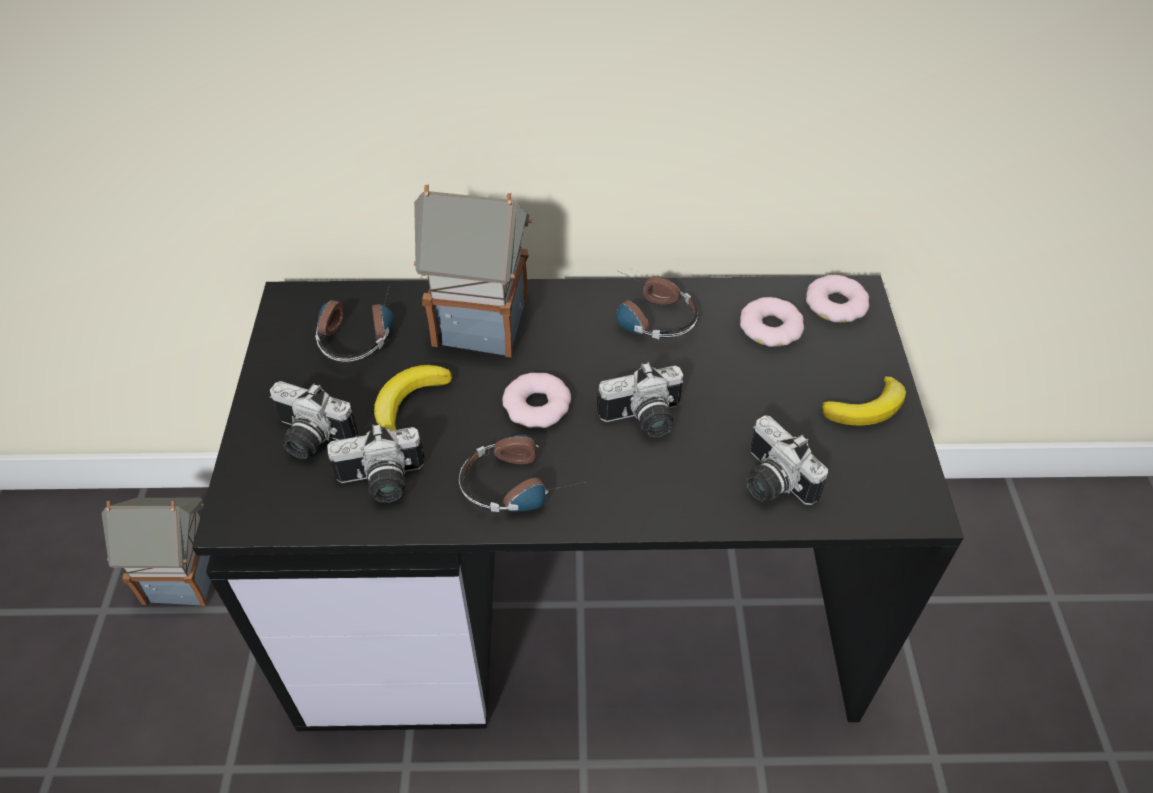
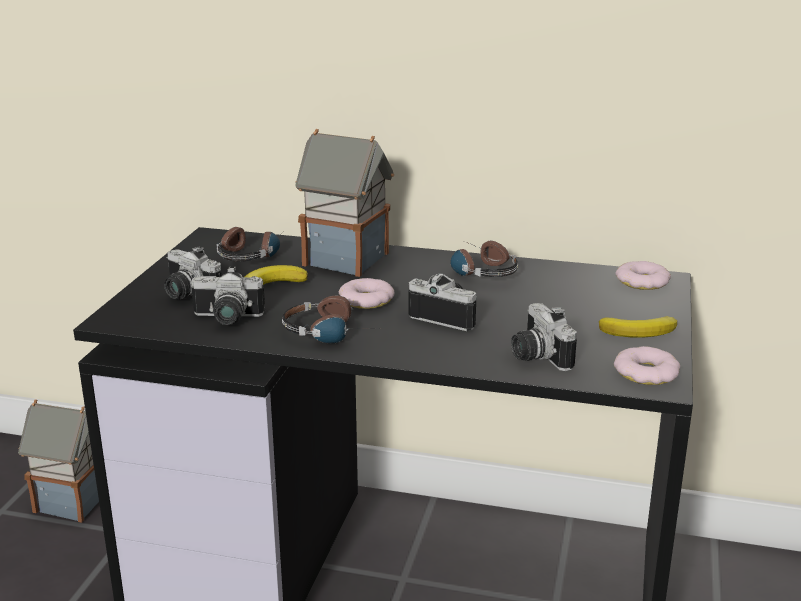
camera: 15 degrees right, 25 degrees down
(644, 420) = (447, 316): camera -> camera turned 150 degrees counterclockwise
(771, 327) = (579, 286): donut -> donut (646, 373)

